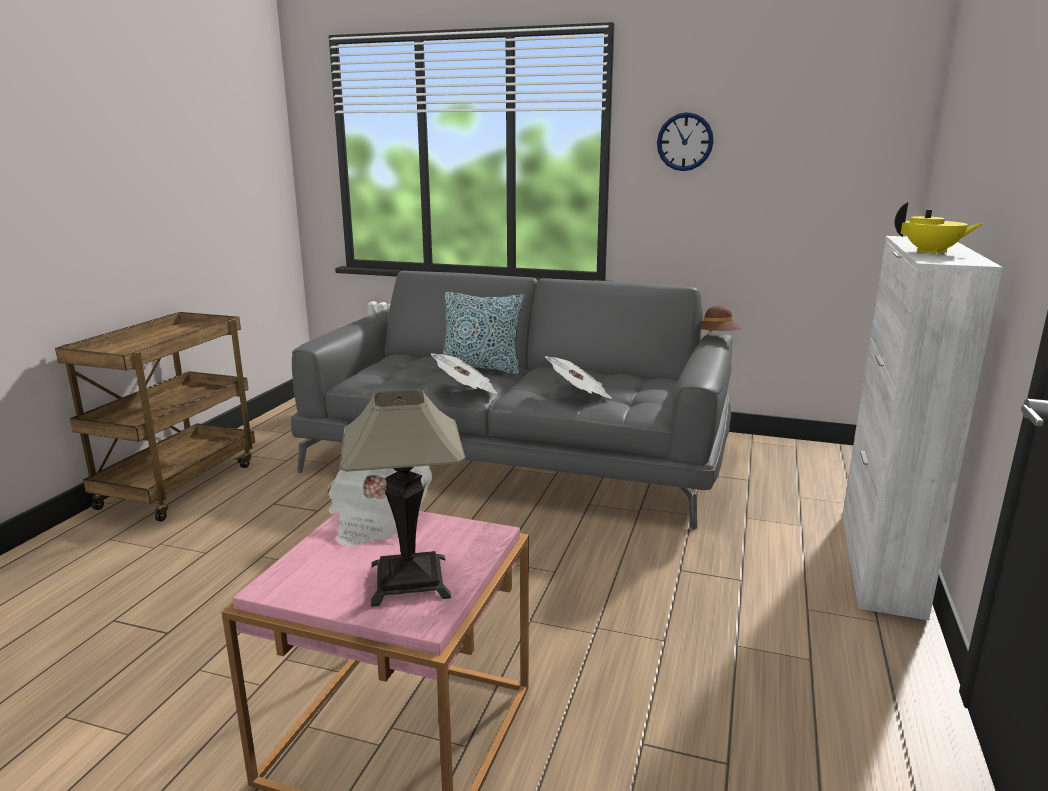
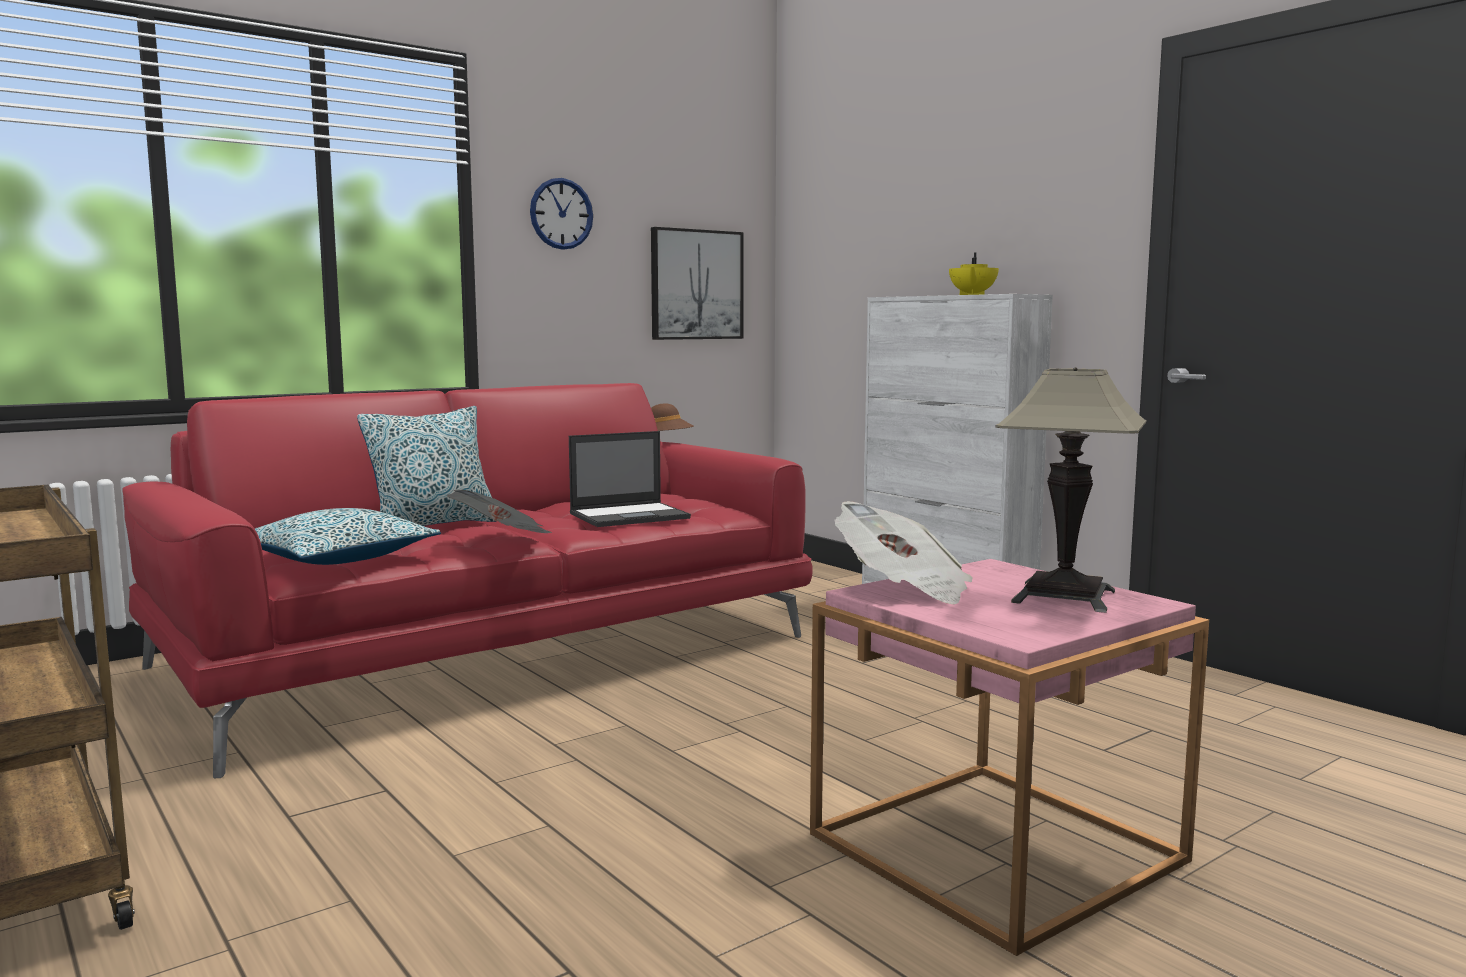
camera: 55 degrees left, 10 degrees down
(383, 377) = (337, 558): none -> pillow
(520, 456) = (495, 652): grey sofa -> red sofa
(579, 394) = (630, 516): newspaper -> laptop
(818, 199) = (696, 285): none -> picture
(932, 252) = (972, 294): yellow teapot -> yellow teapot turned 150 degrees clockwise

